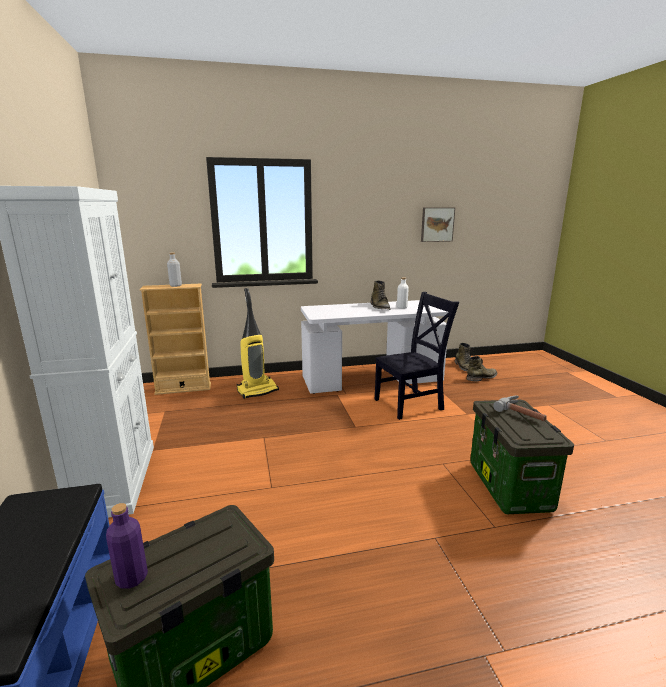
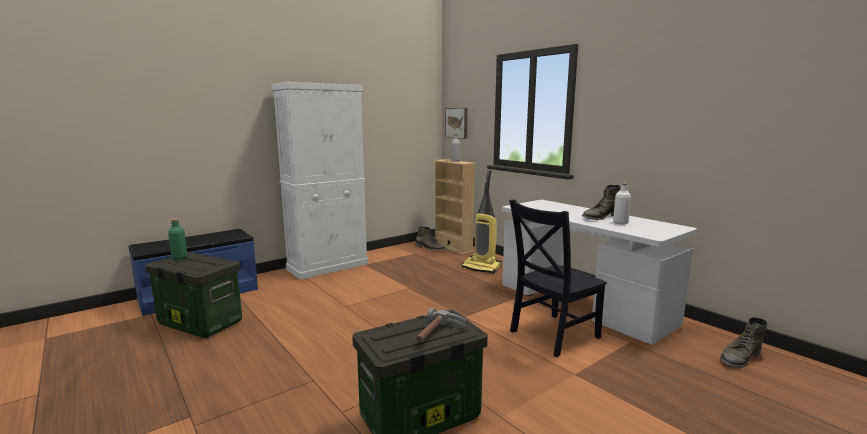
camera: 65 degrees right, 5 degrees down
(132, 578) = (179, 257): purple bottle -> green bottle
(411, 404) = (551, 335): black chair -> black chair turned 105 degrees clockwise
(437, 224) = (744, 116): picture -> picture (457, 123)
(482, 378) = (725, 376): green boot -> green boot (430, 248)

